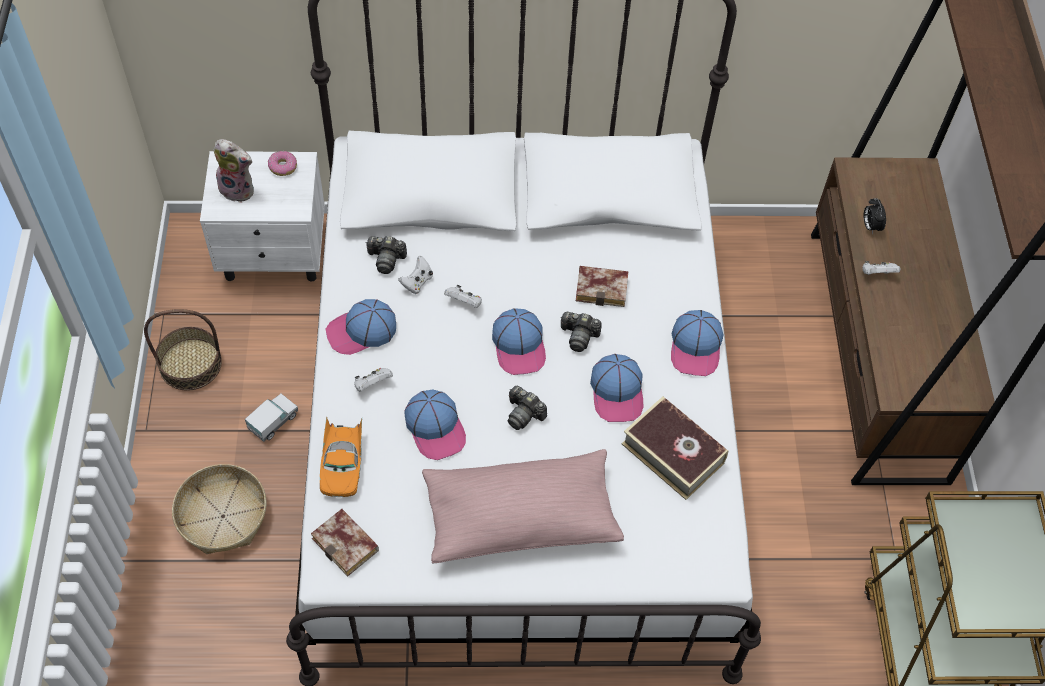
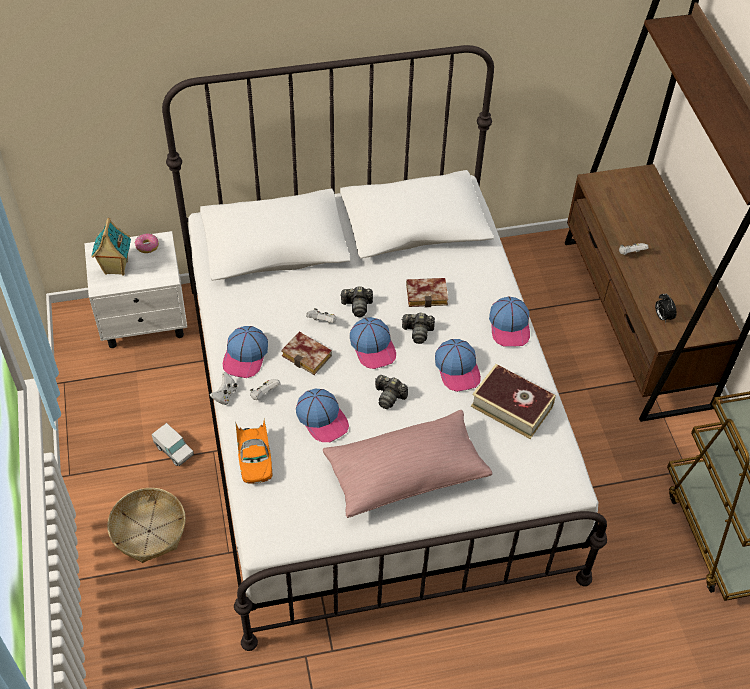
camera: 10 degrees left, 5 degrees down
(190, 364) = (95, 417): basket -> none
(239, 189) = (115, 268): plush toy -> toy house
(273, 422) = (174, 451): toy truck -> toy truck turned 105 degrees clockwise
(348, 545) = (274, 518): book -> book (309, 356)
(361, 331) = (245, 356): cap -> cap turned 45 degrees counterclockwise
(386, 259) = (252, 299): camera -> camera (357, 306)
(417, 282) = (281, 312): white game controller -> white game controller (225, 395)
(870, 226) = (617, 220): alarm clock -> alarm clock (662, 317)

